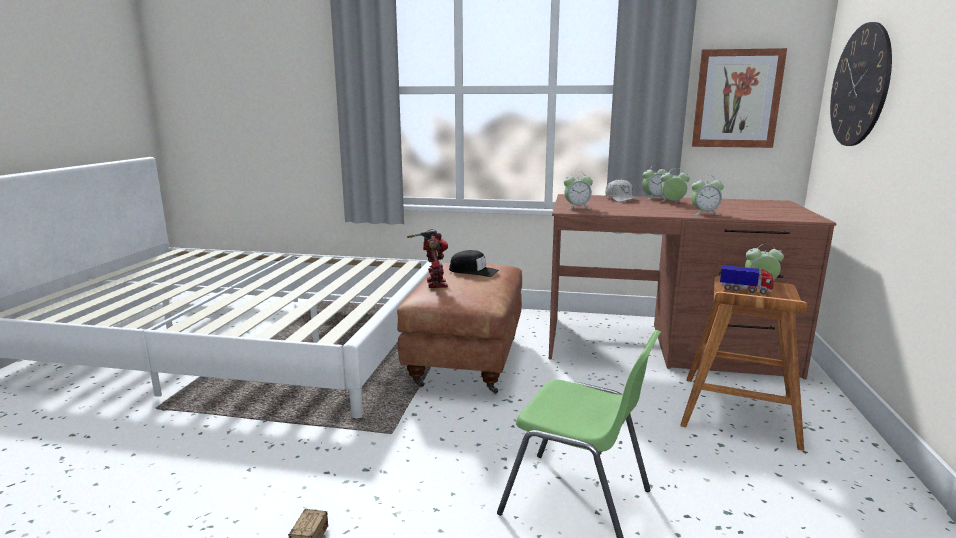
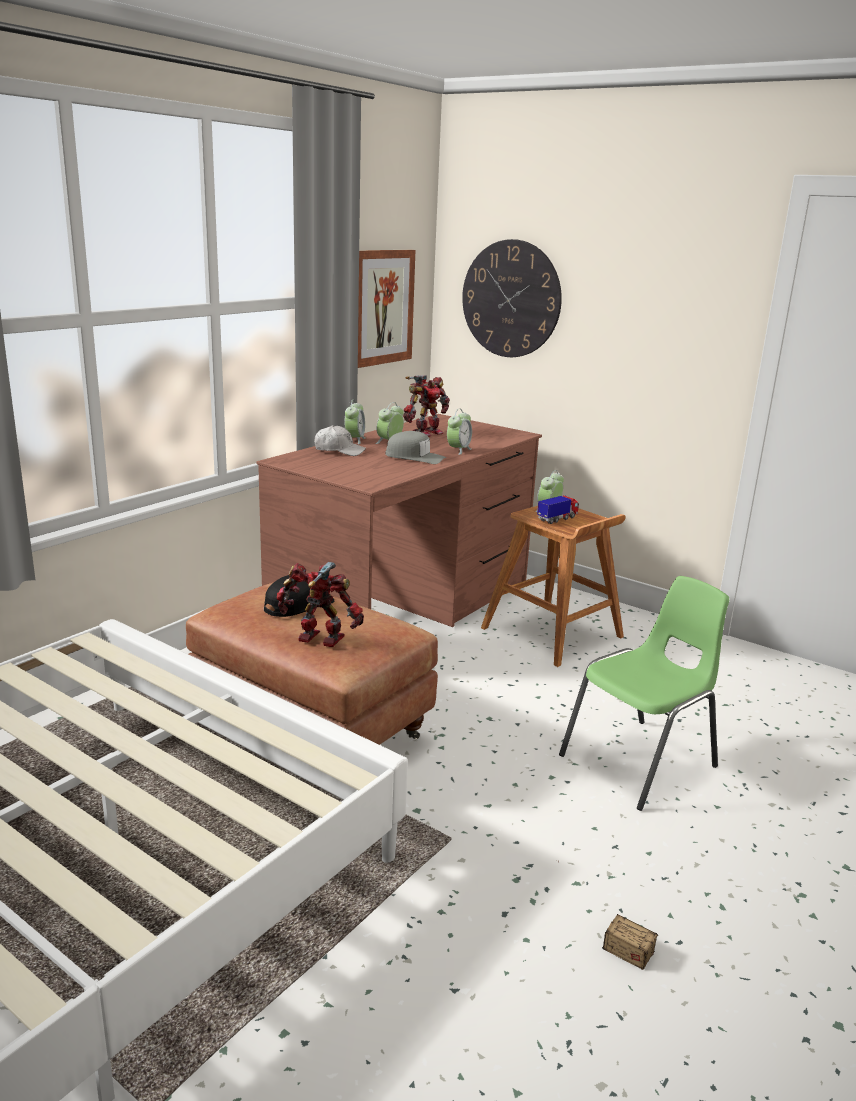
camera: 65 degrees left, 5 degrees up
(577, 207) = (359, 477): alarm clock -> none
(654, 209) = (415, 457): none -> grey cap
(724, 204) = (425, 433): none -> toy robot

